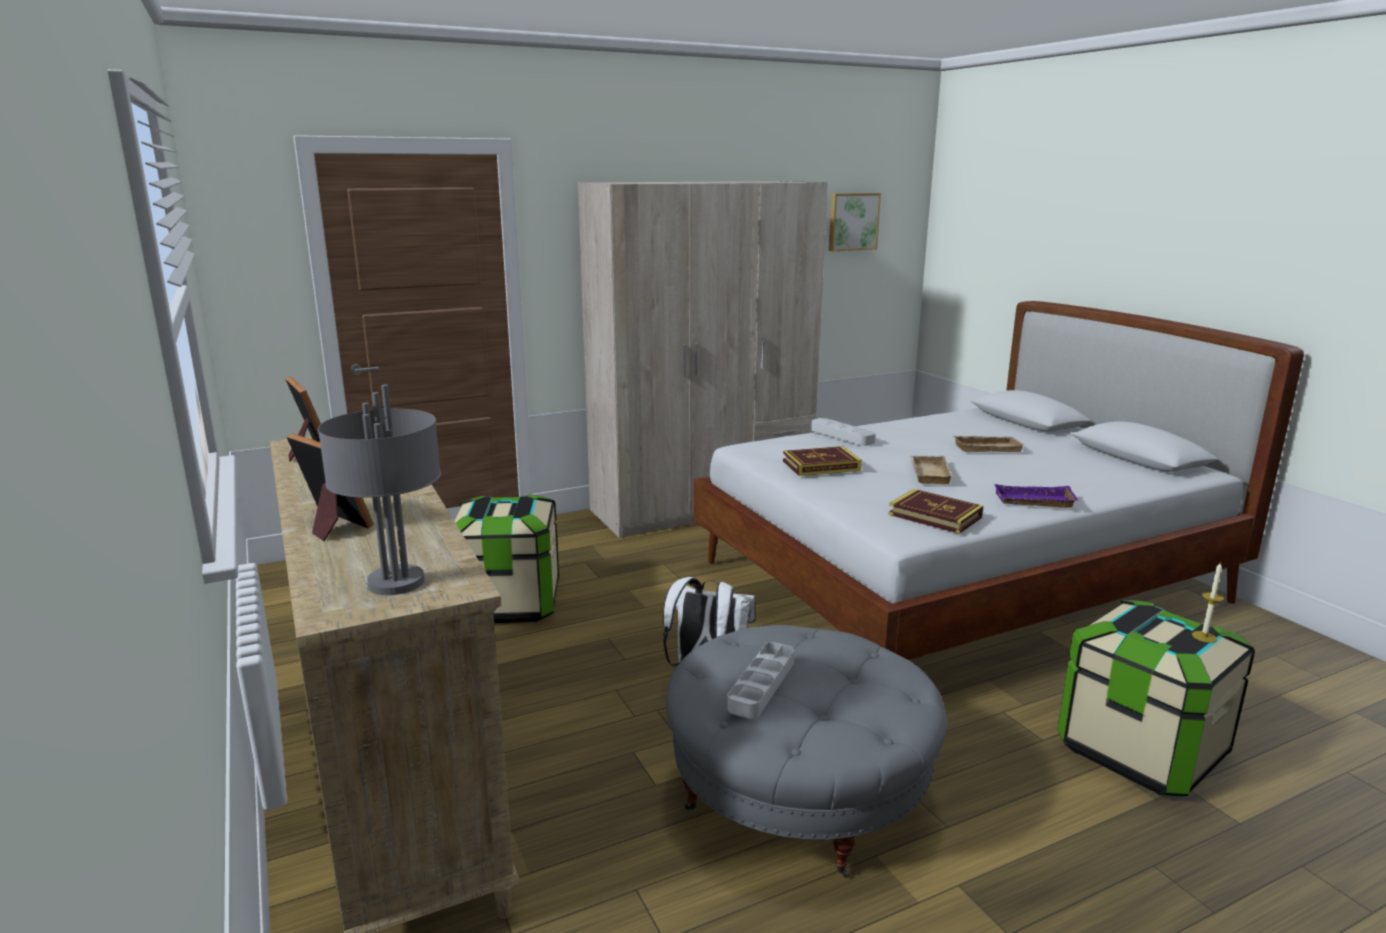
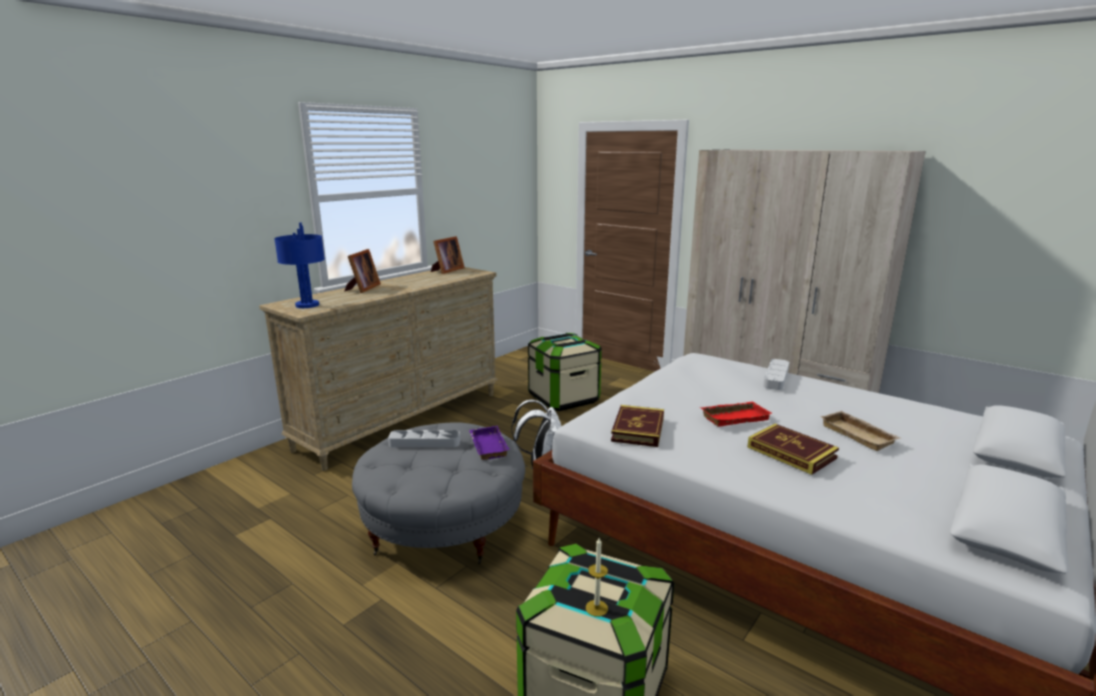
camera: 65 degrees right, 0 degrees up
(396, 583) = (306, 305): grey table lamp -> blue table lamp
(821, 466) = (688, 380): book -> book (791, 452)
(852, 221) = (1025, 197): picture -> none
(927, 473) = (734, 417): beige tray -> red tray
(1033, 502) = (728, 466): purple tray -> purple tray (487, 446)

